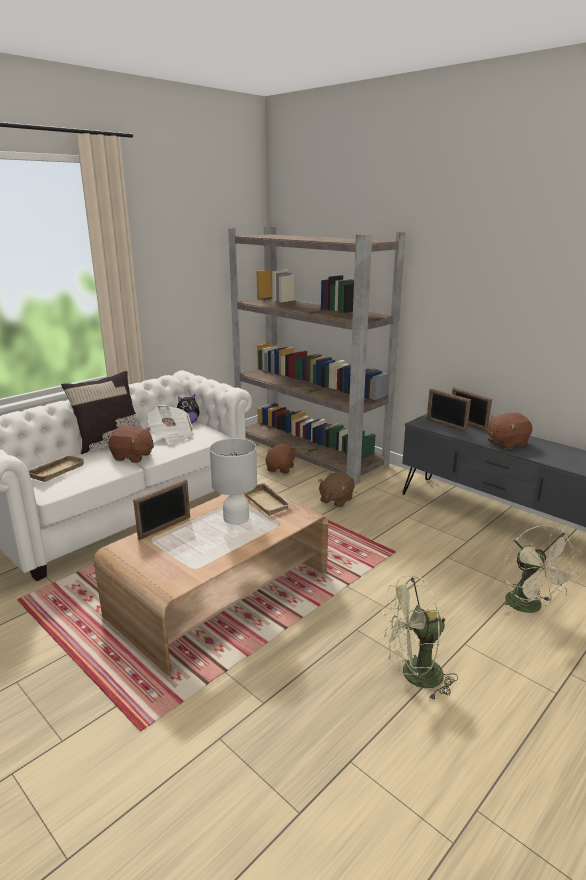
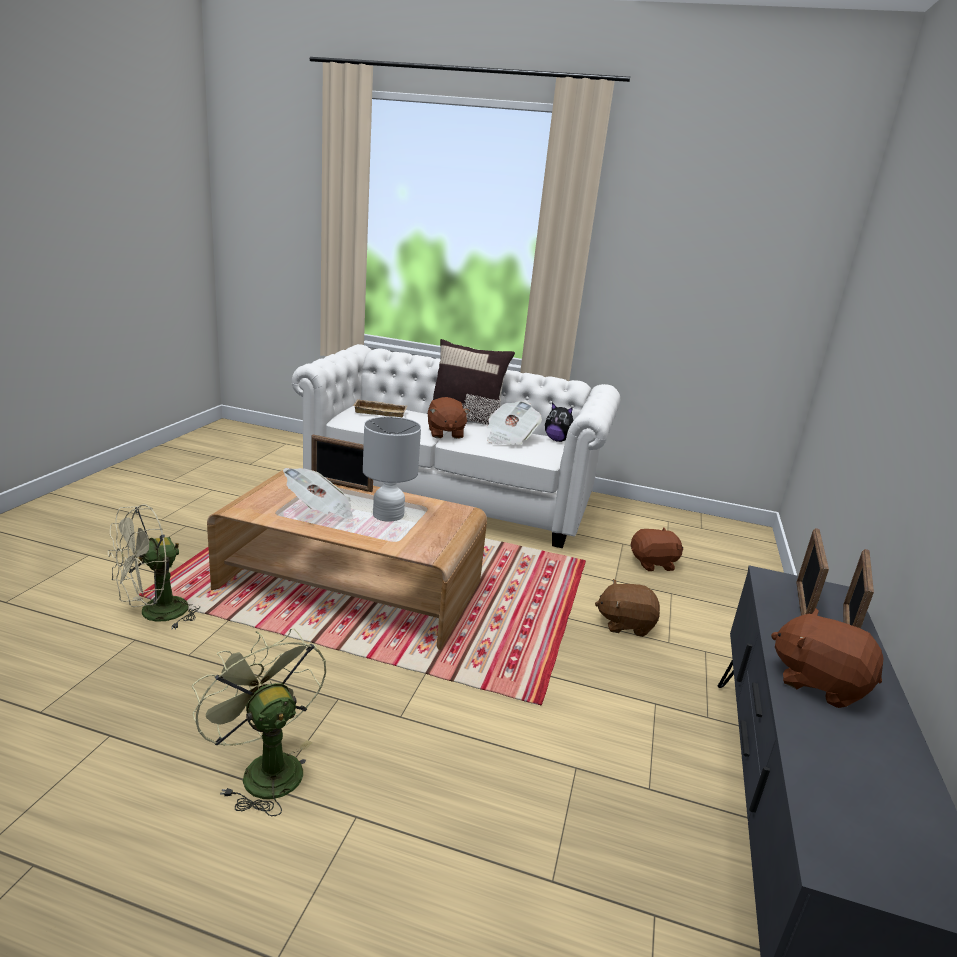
camera: 60 degrees right, 0 degrees up
(207, 546) = (320, 511): none -> newspaper
(268, 502) = (440, 525): beige tray -> none
(308, 450) = (734, 574): brown bookcase -> none
(529, 607) = (503, 904): beige fan -> beige fan (155, 614)

